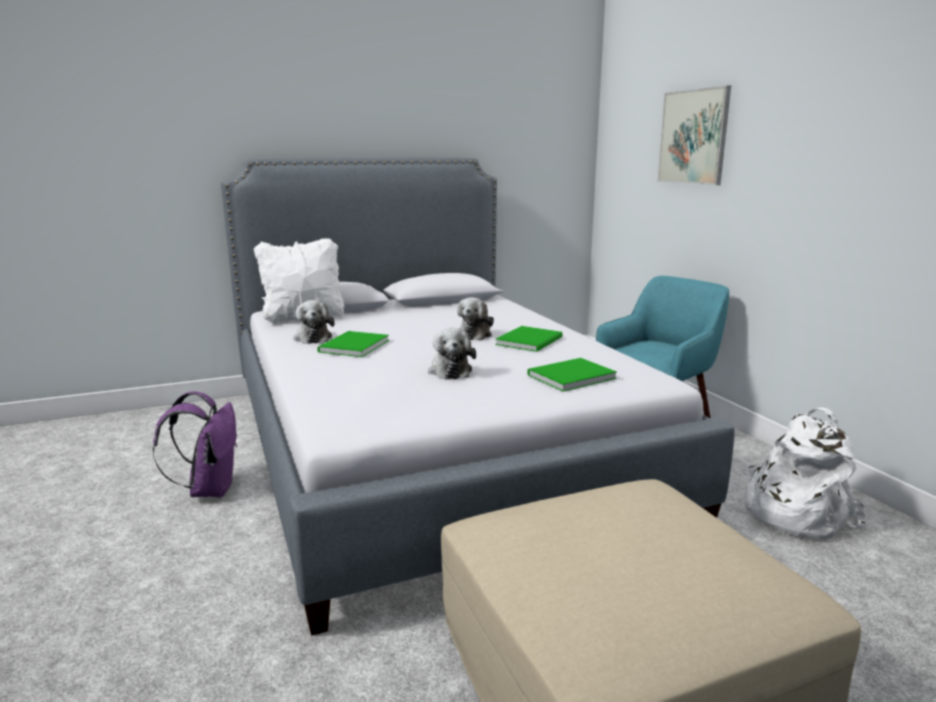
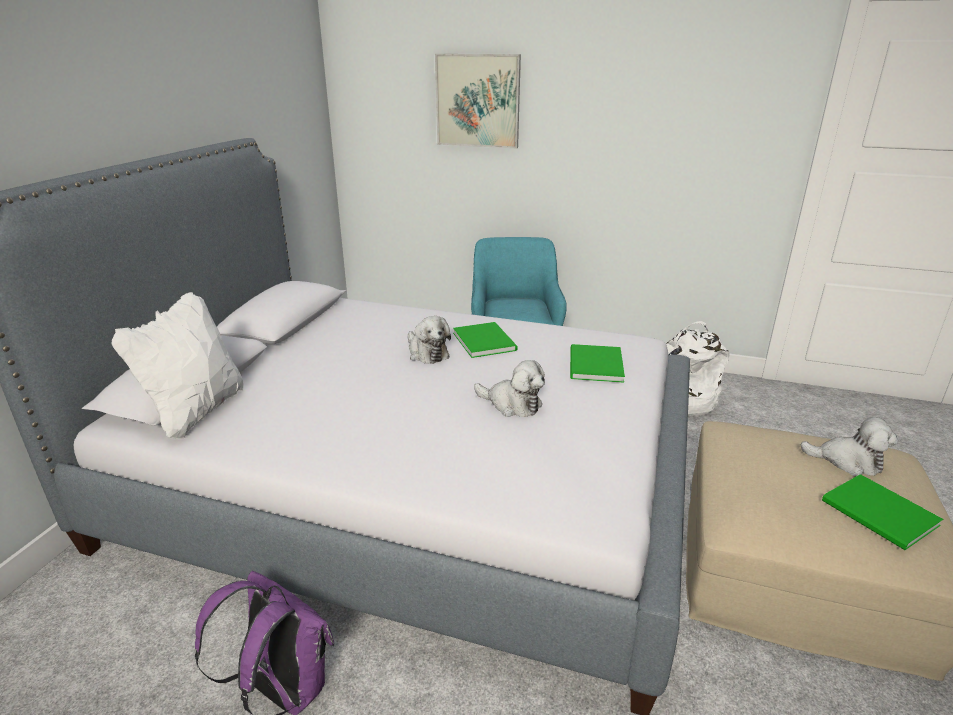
camera: 50 degrees left, 10 degrees up
(313, 337) = (286, 432): plush toy -> plush toy (847, 461)
(352, 346) = (365, 423): green book -> green book (880, 515)

